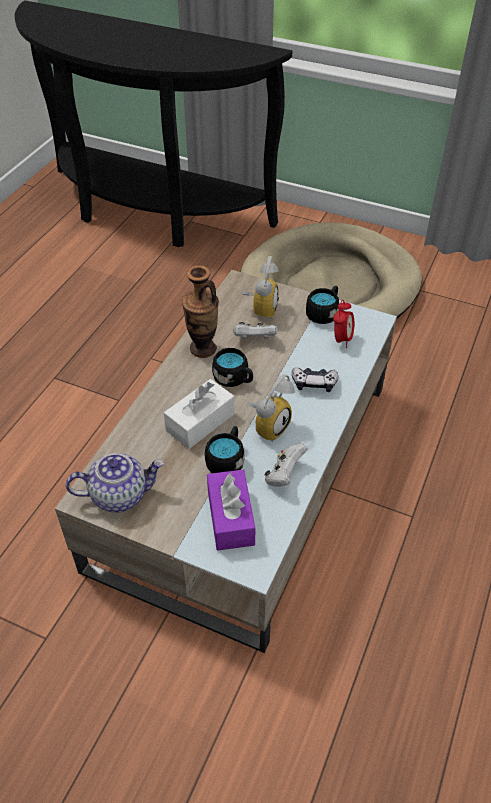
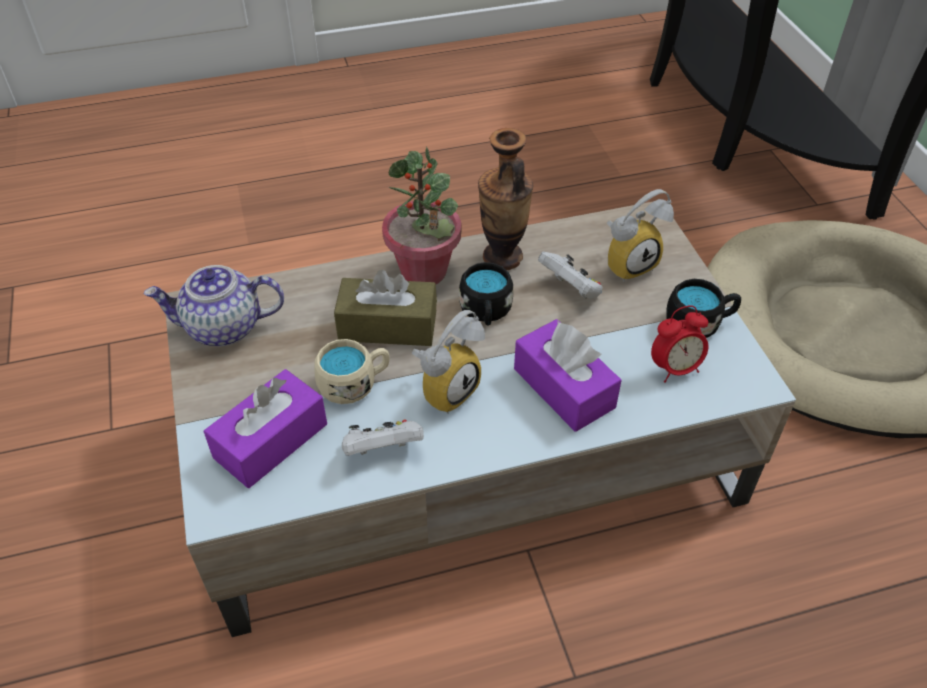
camera: 50 degrees right, 0 degrees up
(120, 494) = (223, 328): teapot -> teapot turned 135 degrees clockwise
(177, 384) = (424, 271): none -> potted plant
(200, 422) = (388, 326): white tissue box -> brown tissue box
(227, 460) = (354, 383): black mug -> beige mug
(268, 425) = (446, 388): alarm clock -> alarm clock turned 45 degrees counterclockwise
(314, 383) = (564, 388): game controller -> purple tissue box

